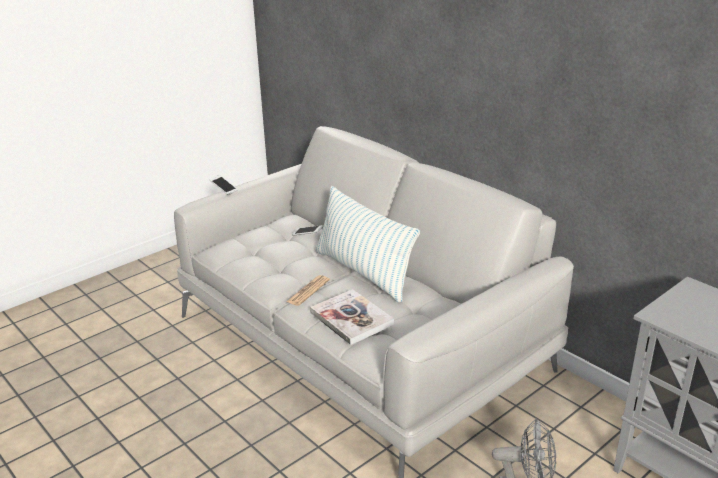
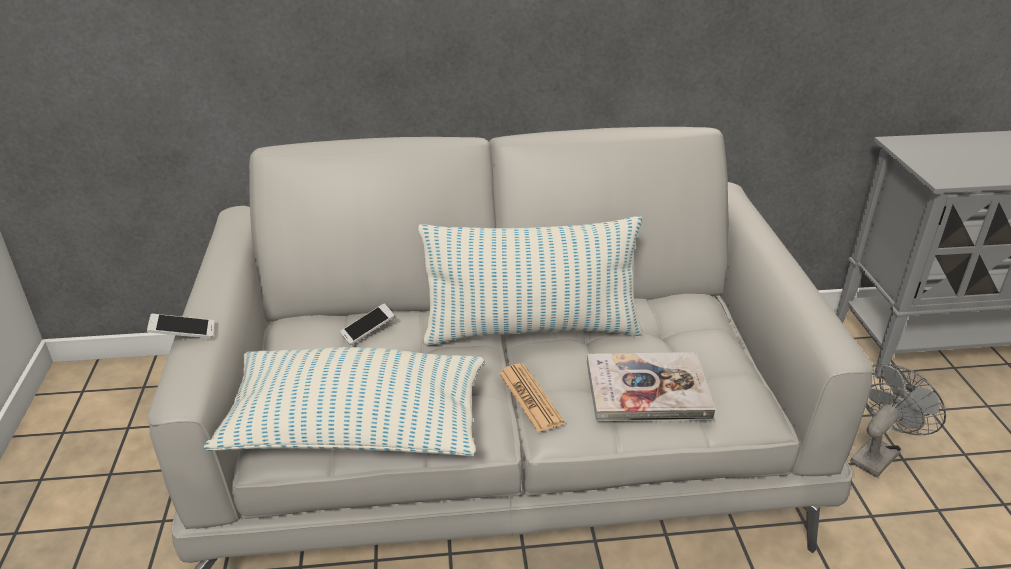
camera: 55 degrees left, 5 degrees up
(242, 261) = (356, 429): none -> pillow

